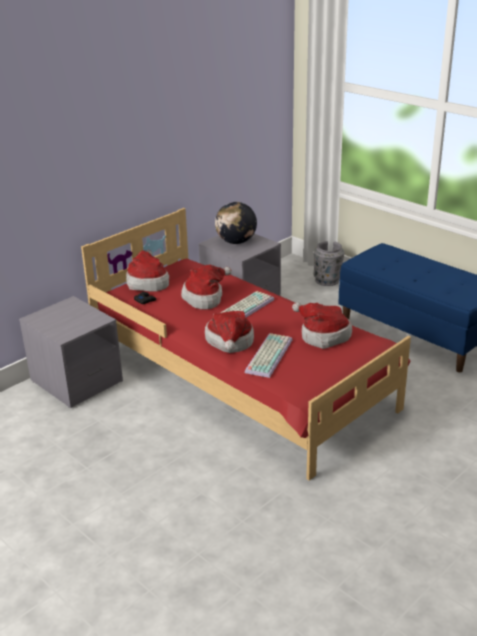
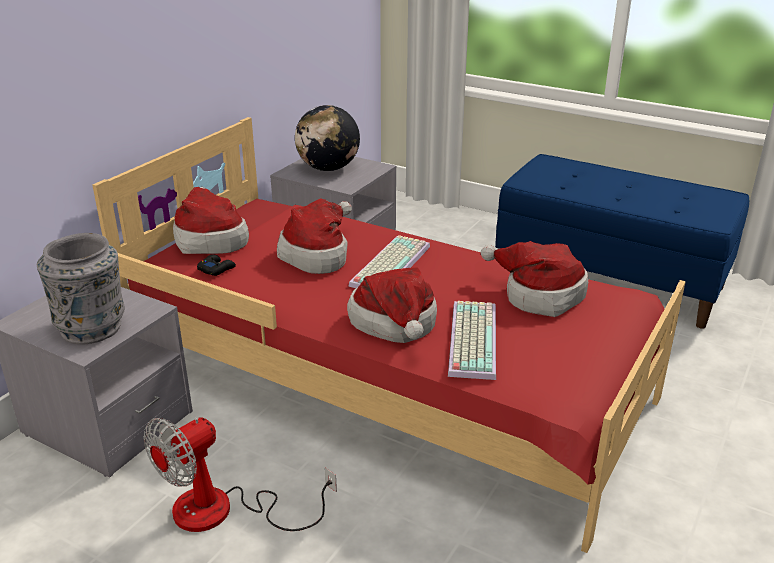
camera: 15 degrees left, 0 degrees up
(124, 433) = (223, 512): none -> fan
(327, 280) = (449, 218): grey vase -> grey vase (93, 327)

